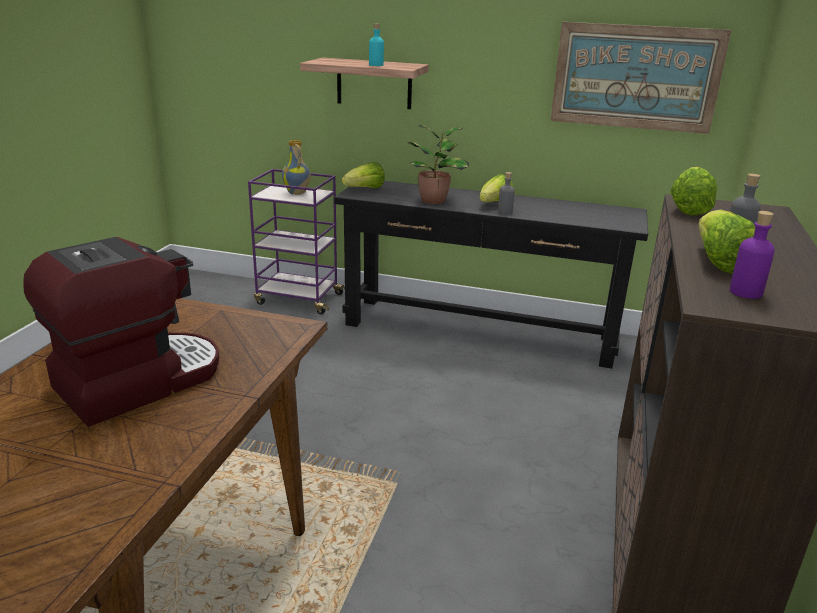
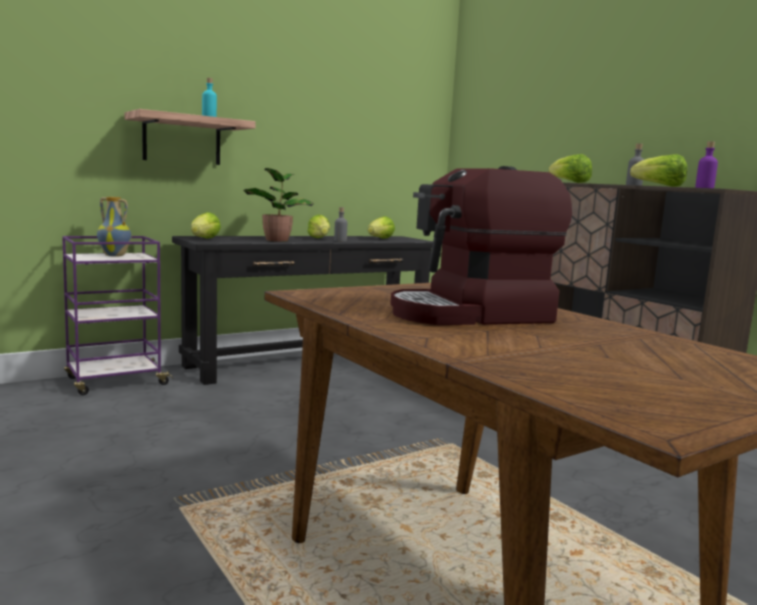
camera: 50 degrees left, 15 degrees down
(138, 380) = (471, 315): coffee machine -> coffee machine turned 105 degrees counterclockwise
(578, 213) = (380, 239): none -> lettuce
(635, 77) = (385, 139): picture -> none

